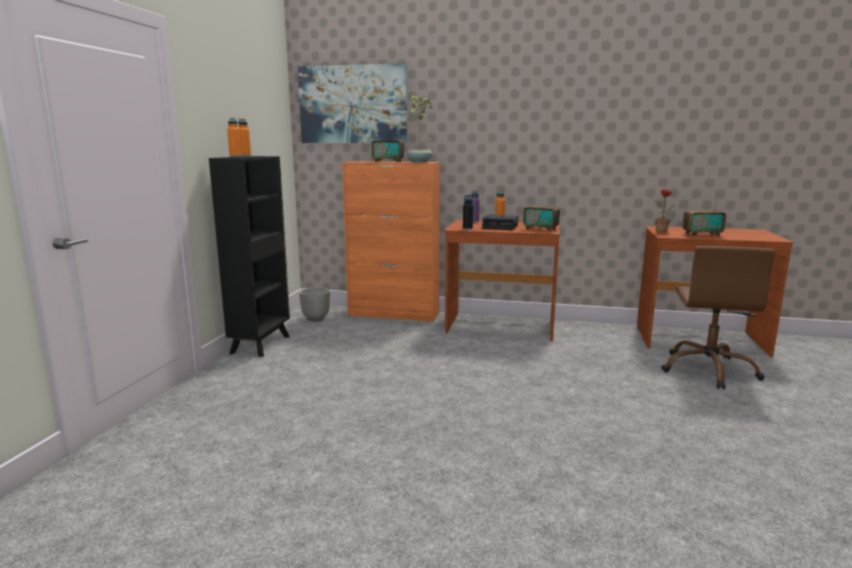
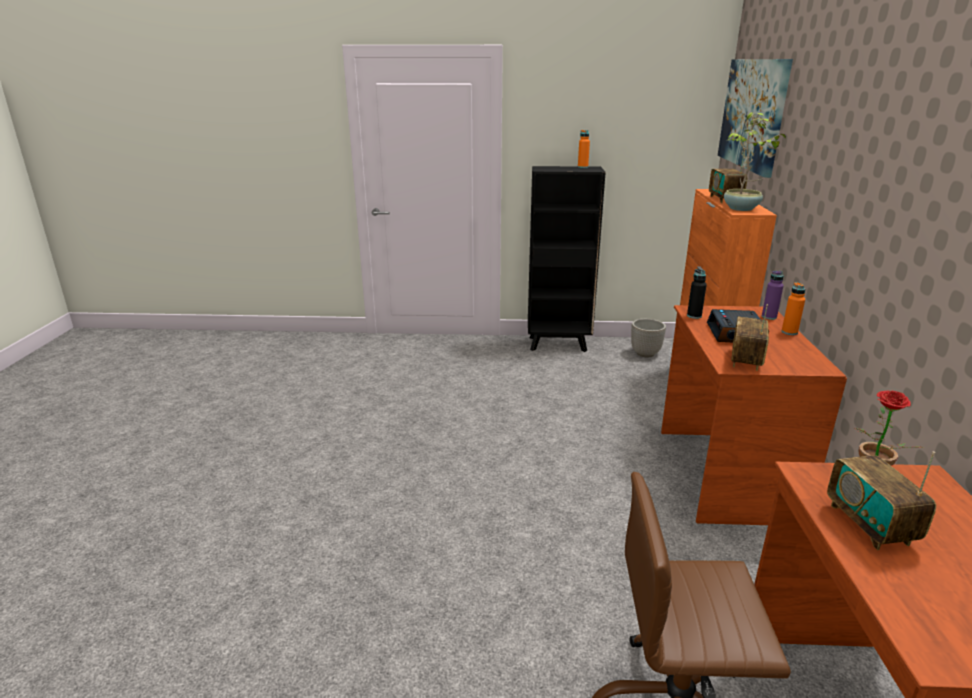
camera: 80 degrees right, 10 degrees up
(235, 156) = (560, 167): orange bottle -> none

